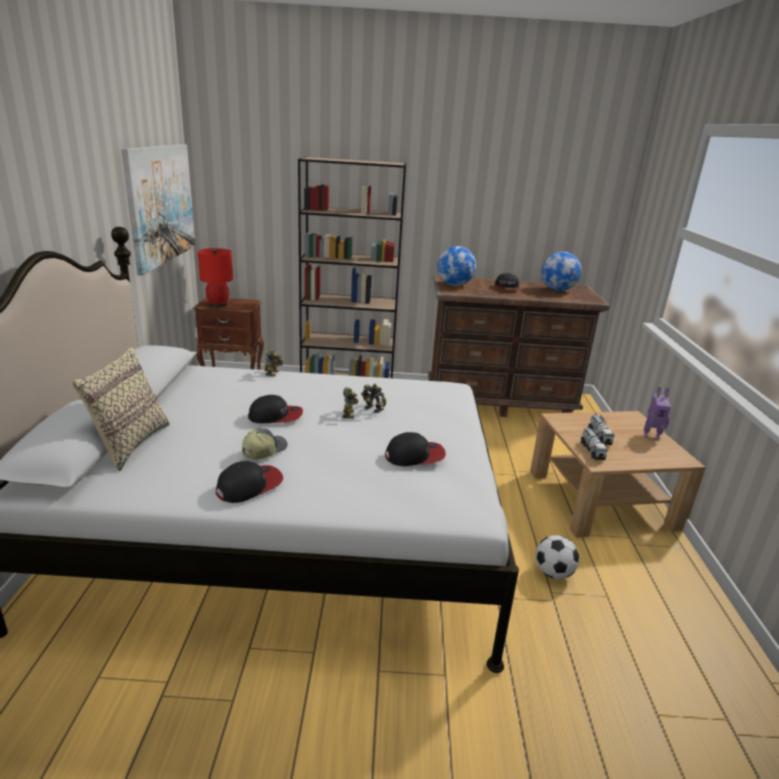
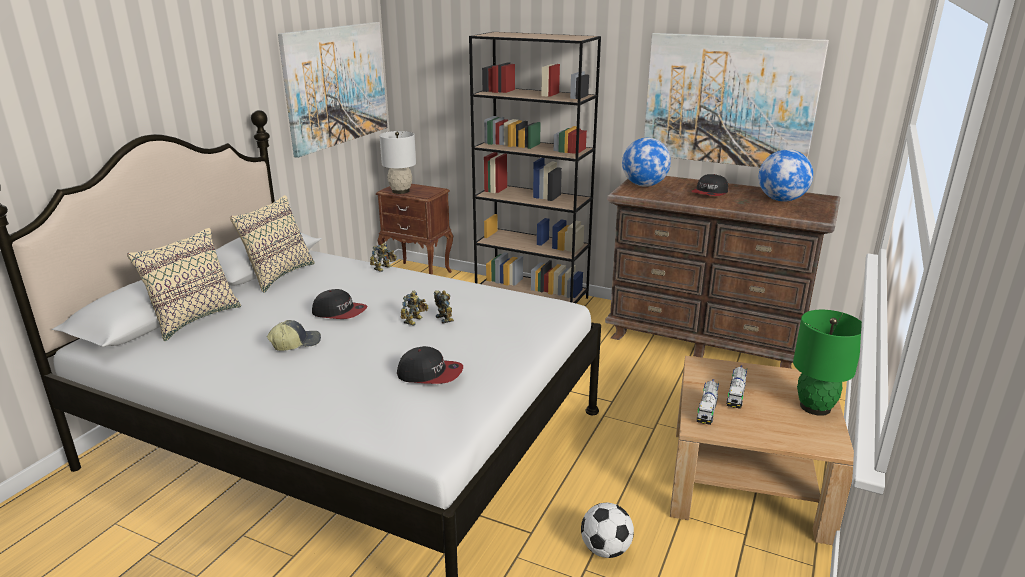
camera: 25 degrees right, 0 degrees up
(179, 391) = (280, 276): none -> beige pillow
(218, 304) = (400, 191): red table lamp -> white table lamp
(250, 486) = (251, 374): cap -> none
(507, 216) = (728, 101): none -> picture
(651, 435) = (815, 407): toy robot -> green table lamp

